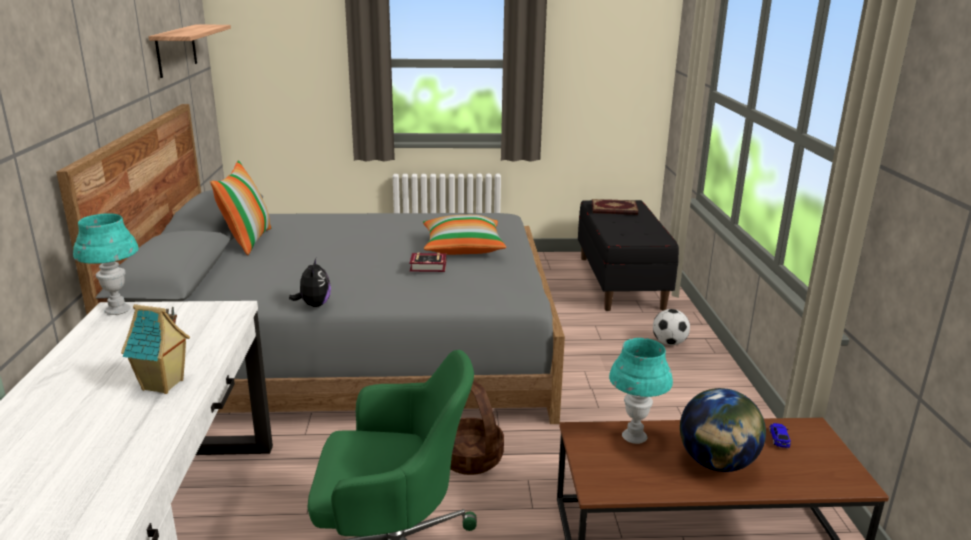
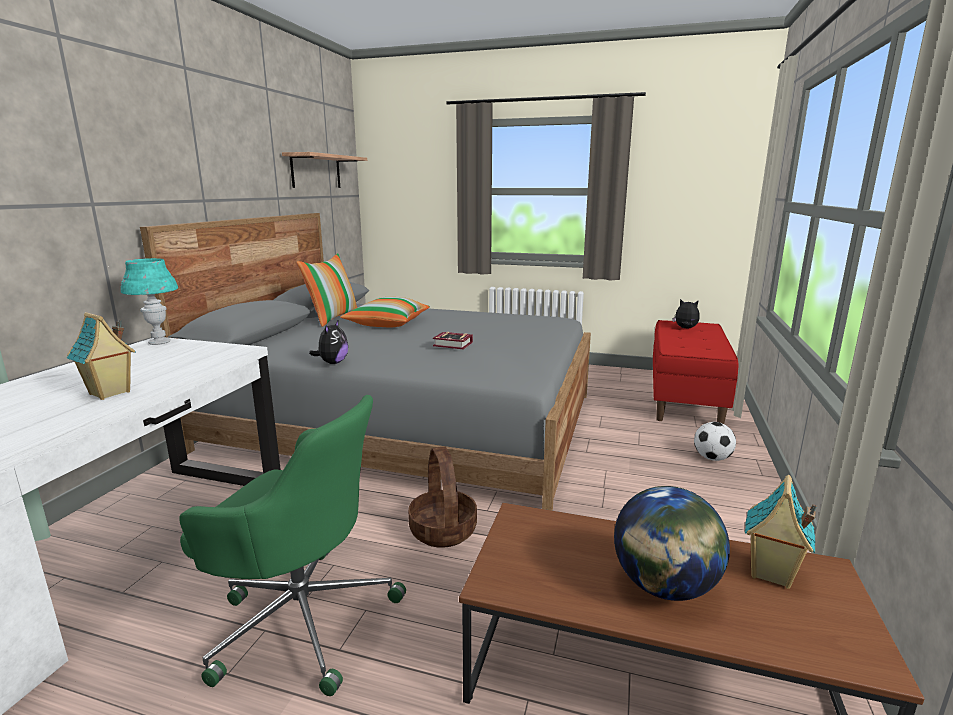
camera: 20 degrees right, 5 degrees down
(462, 248) = (501, 336): pillow -> pillow (387, 324)
(614, 210) = (685, 328): book -> plush toy
(621, 282) = (685, 399): black bench -> red bench
(634, 437) = (576, 534): turquoise table lamp -> none
(779, 439) = (770, 574): toy car -> toy house

